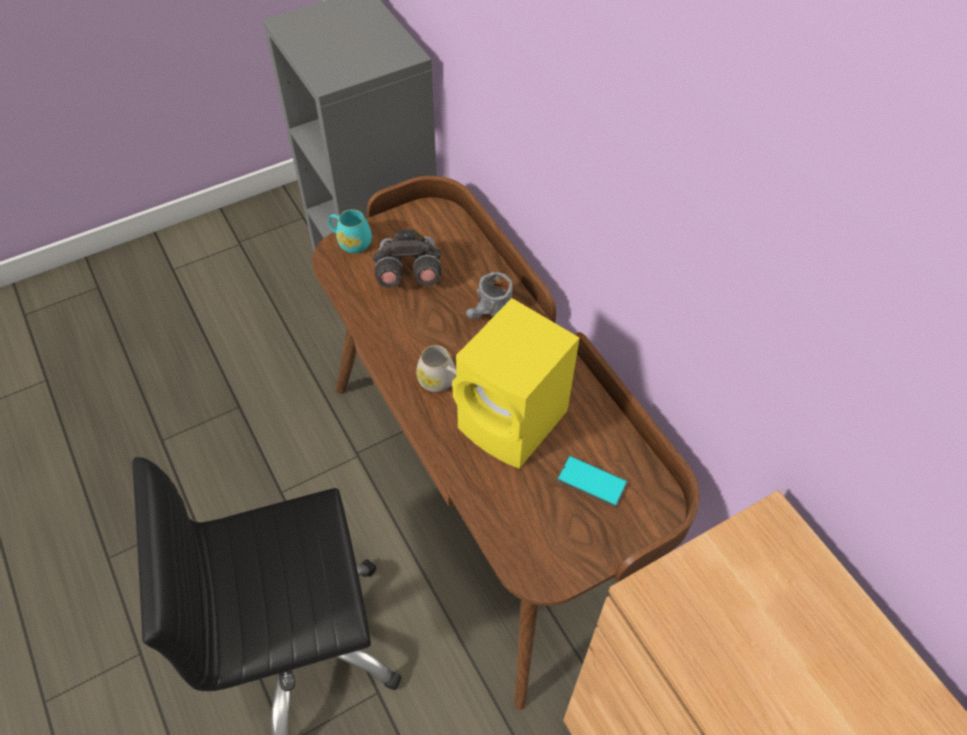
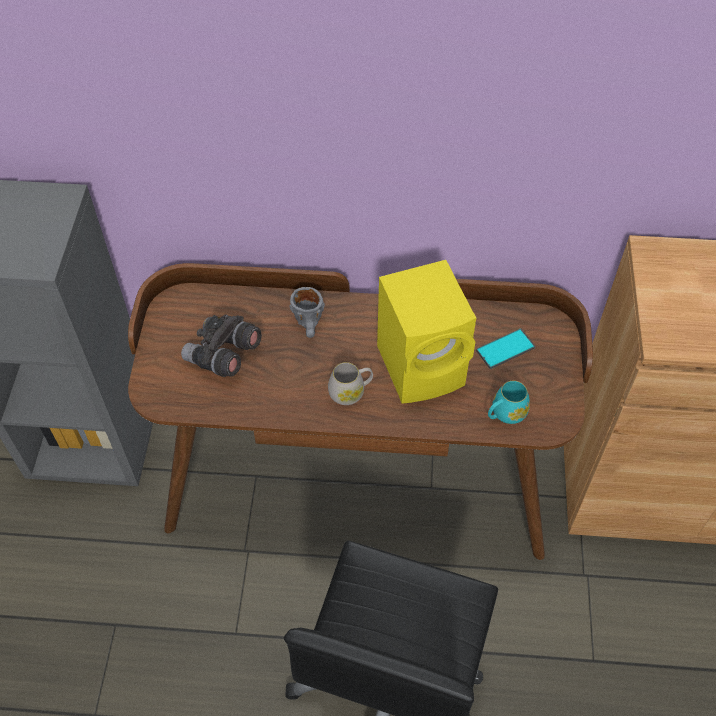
camera: 55 degrees left, 0 degrees up
(351, 242) = (152, 378): turquoise mug -> turquoise mug (505, 414)

